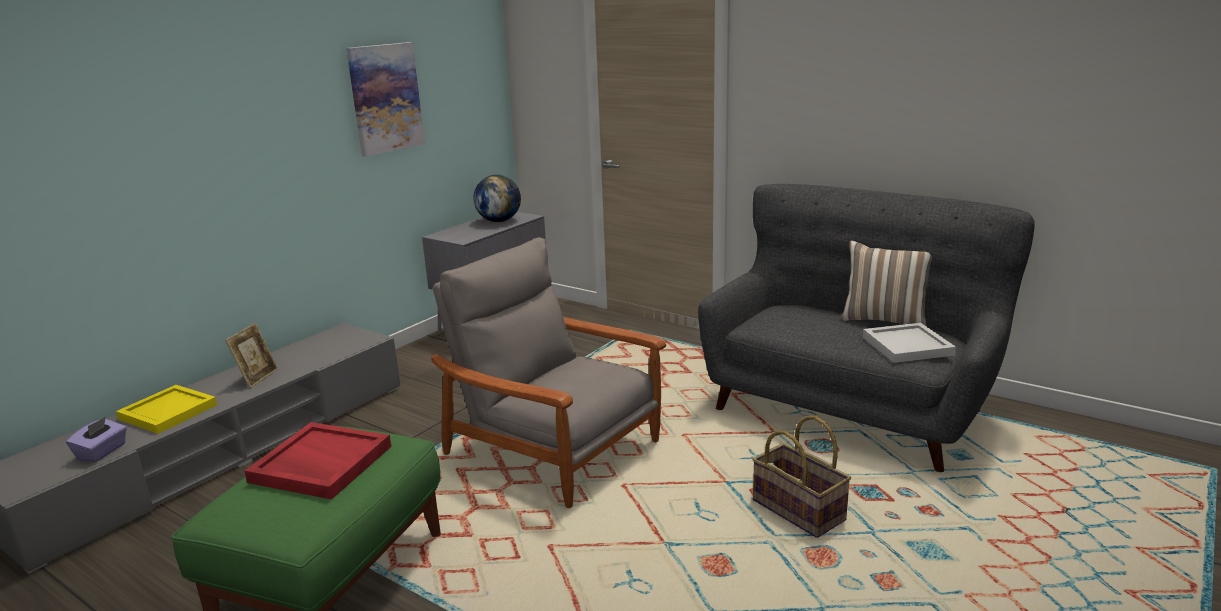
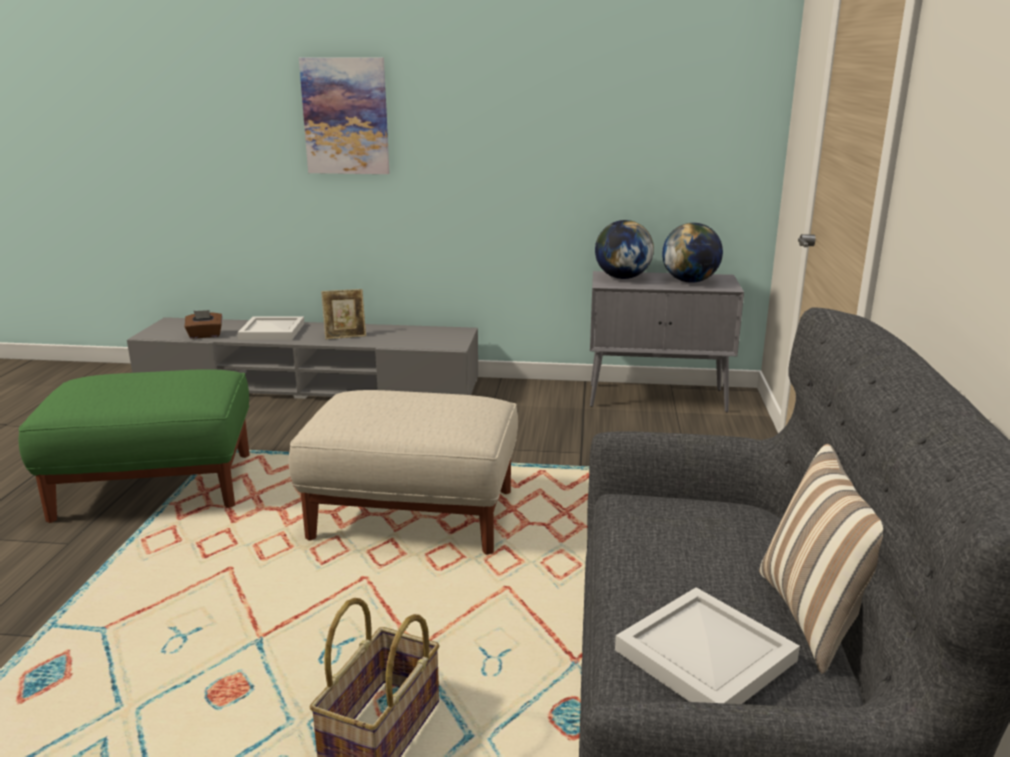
camera: 60 degrees right, 0 degrees up
(102, 452) = (205, 335): purple tissue box -> brown tissue box
(170, 412) = (273, 331): yellow tray -> white tray
(320, 464) = (149, 384): red tray -> none
(385, 98) = (578, 107): picture -> picture (346, 116)
(457, 233) = (622, 278): none -> globe
(554, 449) = (413, 515): grey armchair -> beige ottoman

